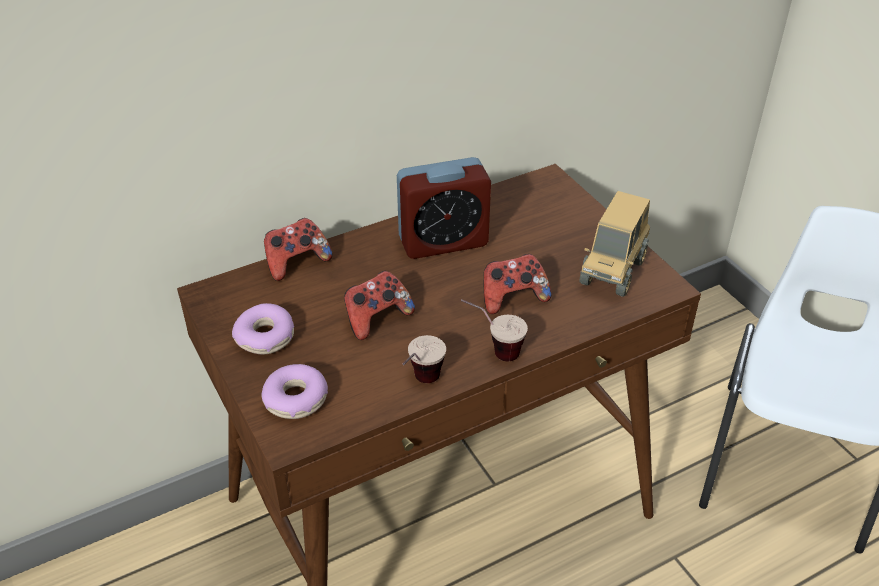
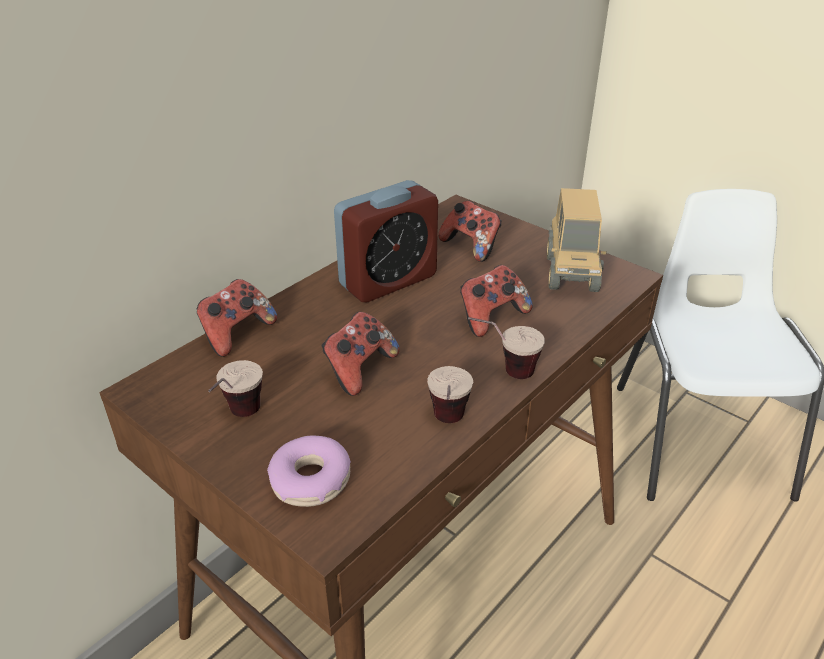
camera: 20 degrees left, 5 degrees down
(265, 337) = (238, 420): donut -> cup
(536, 223) = (471, 246): none -> game controller

